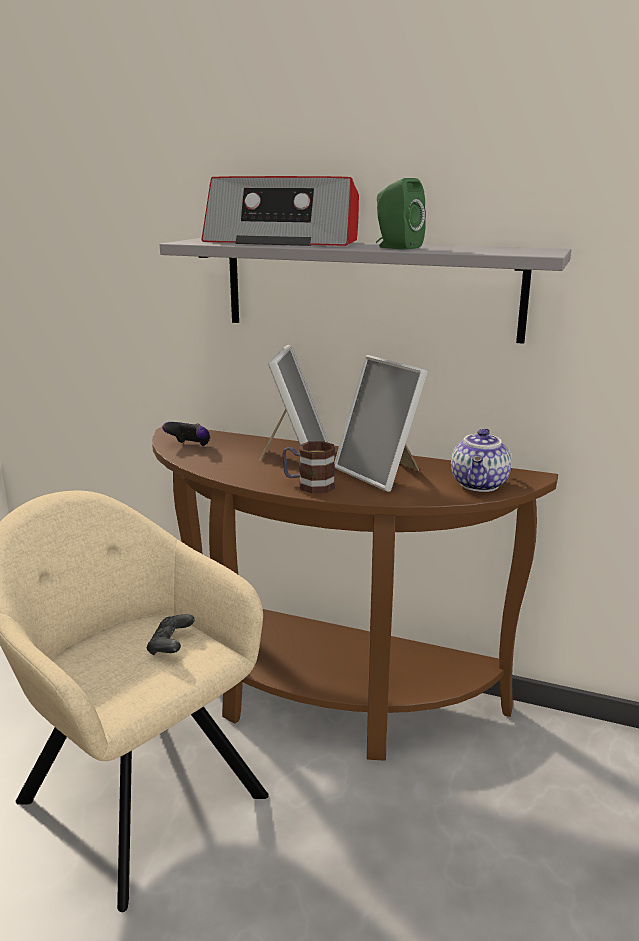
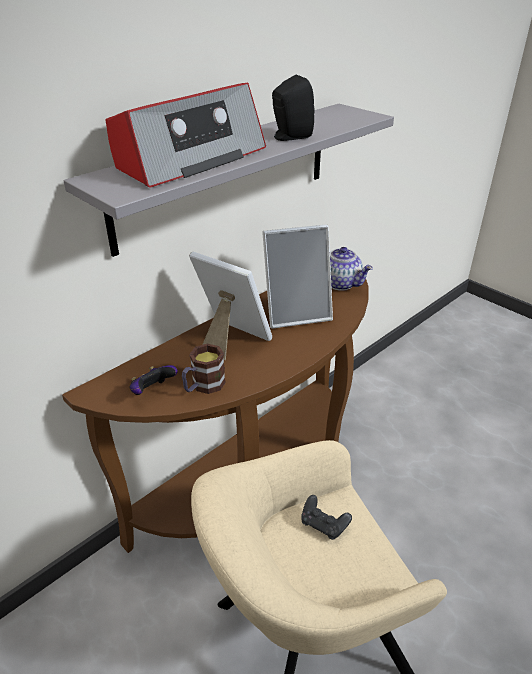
camera: 65 degrees left, 15 degrees up
(308, 485) = (296, 349): mug -> mug (203, 386)
(396, 247) = (289, 137): green speaker -> black speaker

